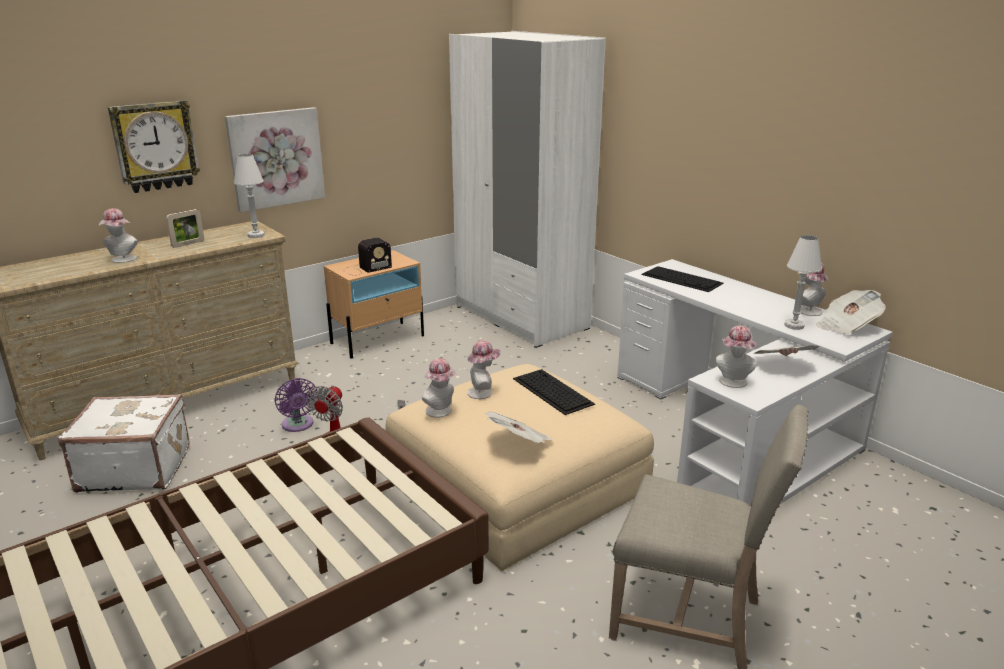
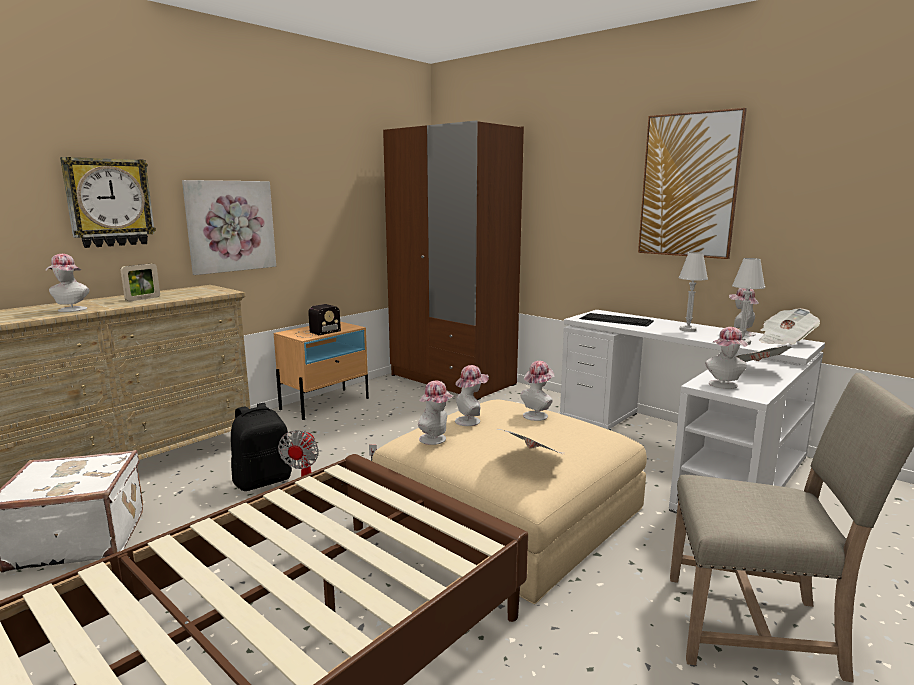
camera: 10 degrees left, 10 degrees down
(256, 235) = (214, 292): white table lamp -> white table lamp (688, 330)
(298, 425) = (263, 481): purple fan -> black backpack
(521, 317) = (452, 380): white wardrobe -> brown wardrobe
(551, 391) = (537, 415): keyboard -> hat
(772, 134) = (689, 186): none -> picture

